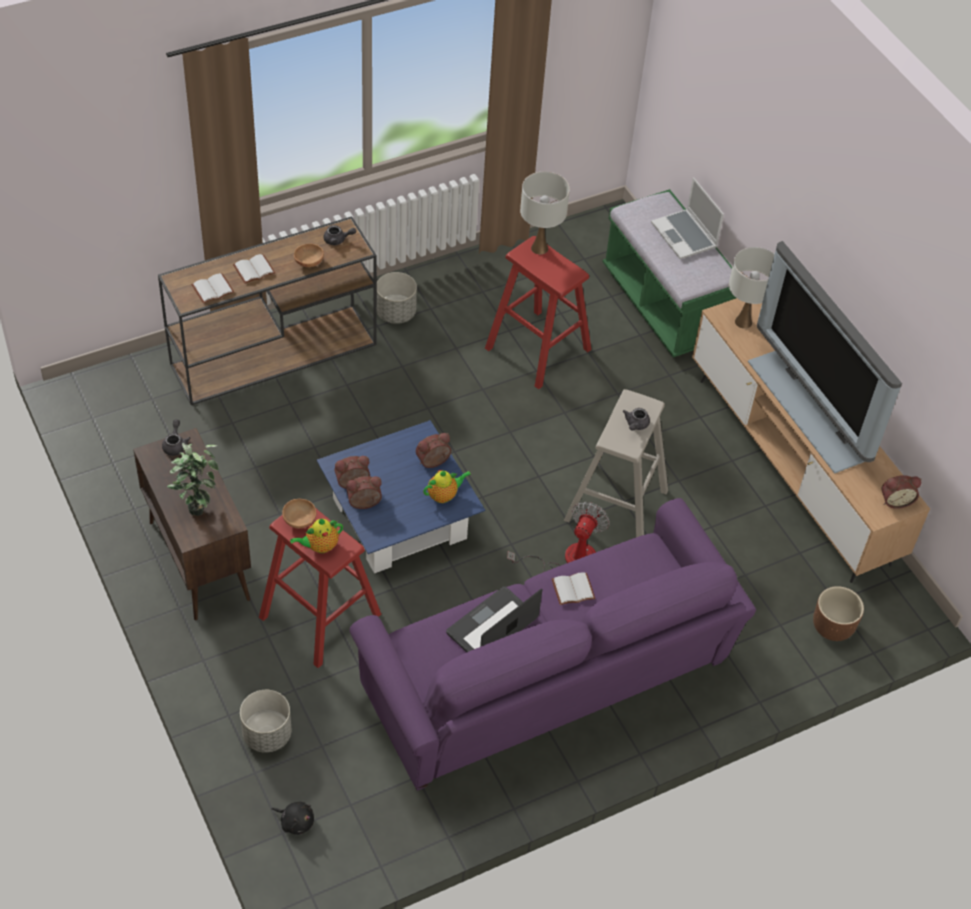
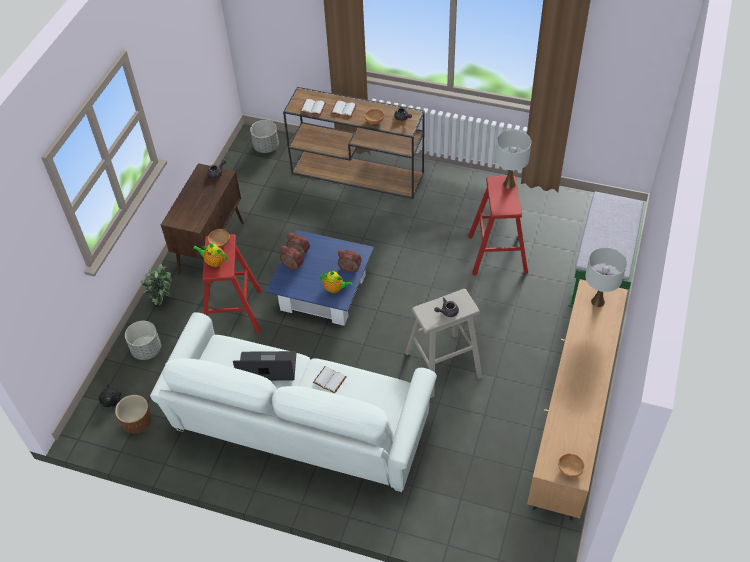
camera: 50 degrees right, 0 degrees up
(197, 503) = (193, 206): potted plant -> potted plant (164, 301)
(395, 313) = (441, 188): grey planter -> grey planter (266, 146)
(549, 684) = (298, 430): purple sofa -> white sofa
(568, 559) = (384, 374): fan -> none
(685, 236) = (621, 232): laptop -> none
(812, 408) = (582, 378): television -> none
(832, 628) = (490, 525): brown planter -> brown planter (137, 423)
(895, 500) = (570, 469): alarm clock -> brown bowl

